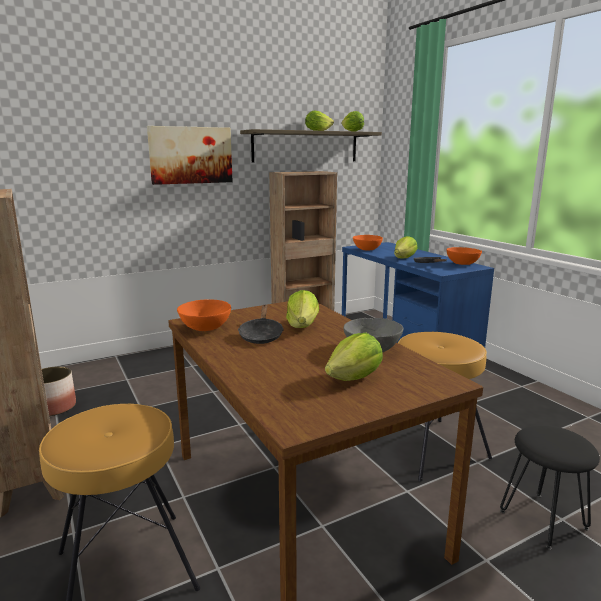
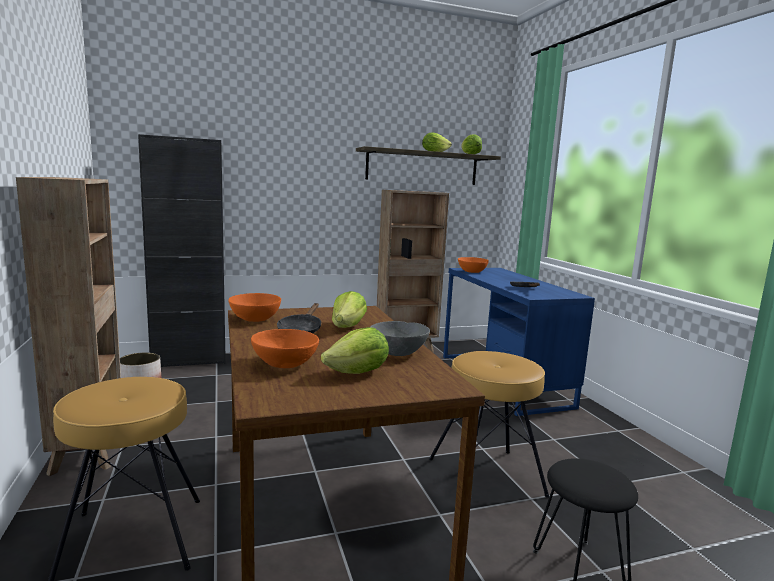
camera: 10 degrees right, 5 degrees down
(90, 367) = (189, 360): none -> black cabinet
(191, 155) = (305, 168): picture -> none
(404, 258) = (504, 282): lettuce -> none
(462, 263) = (562, 291): orange bowl -> orange bowl (285, 364)

